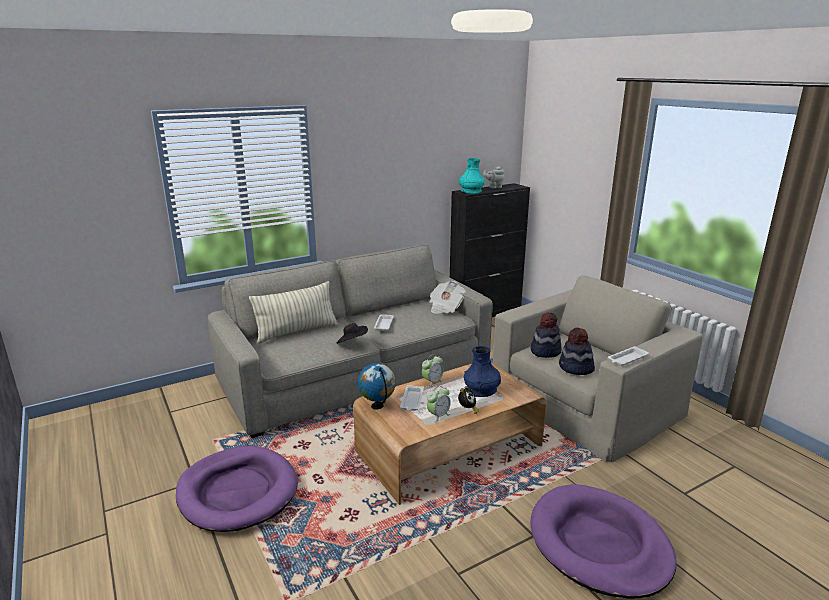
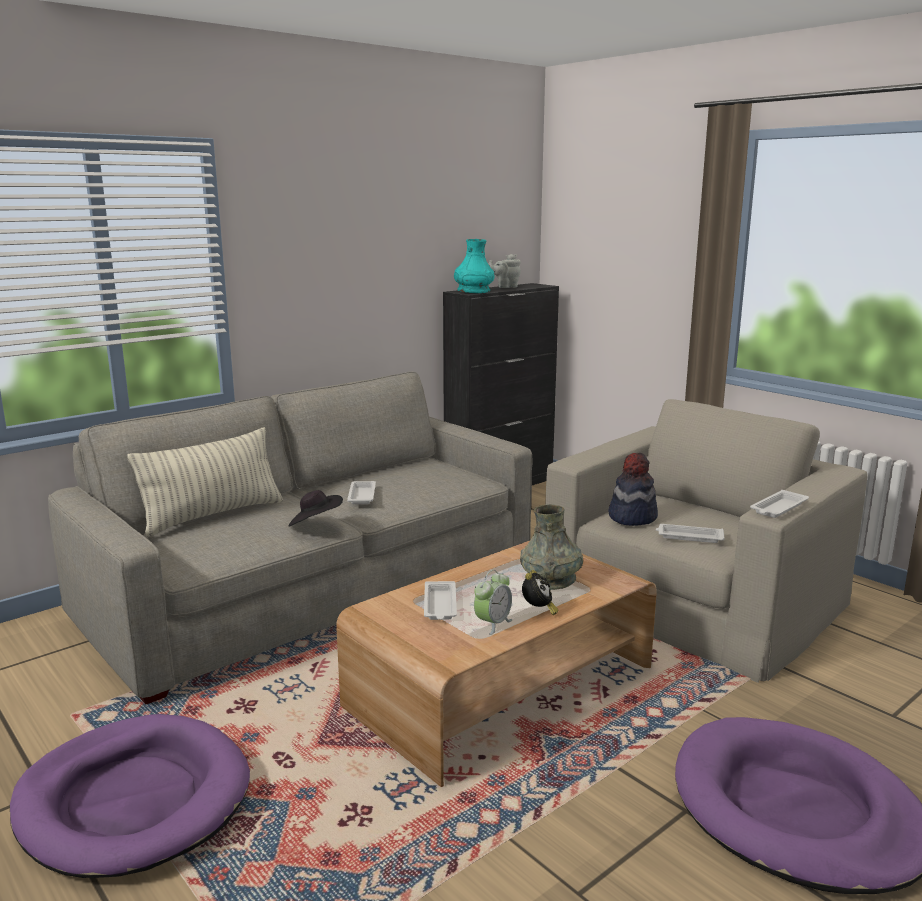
camera: 10 degrees left, 5 degrees down
(377, 406) = (383, 618): globe -> none
(432, 382) = (465, 575): alarm clock -> none
(445, 307) = (454, 467): newspaper -> none
(481, 390) = (550, 580): blue vase -> grey vase
(575, 368) = (689, 537): hat -> white tray

